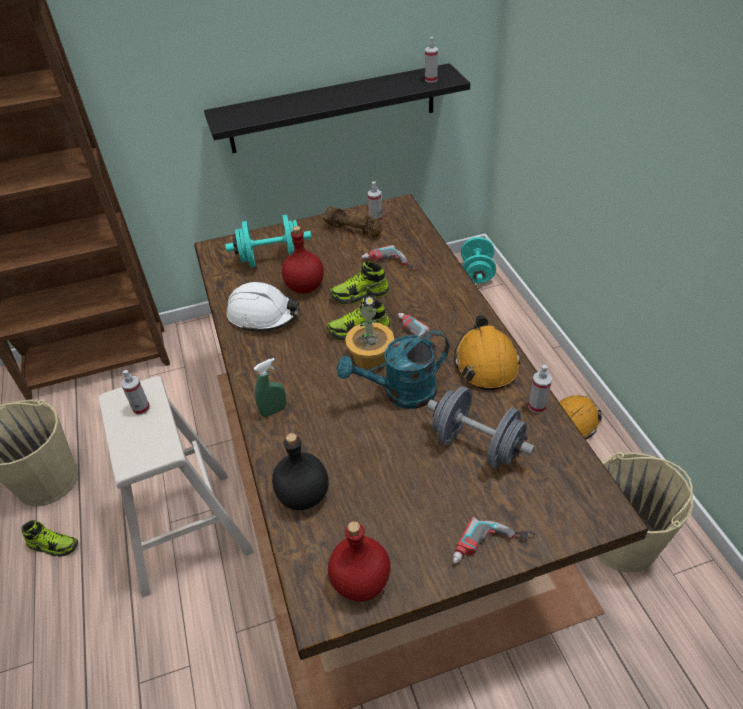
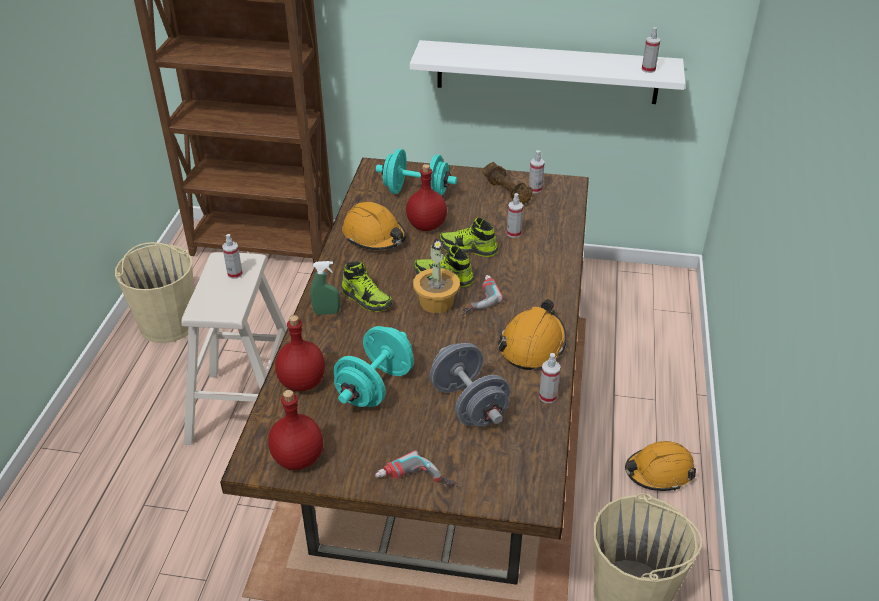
camera: 25 degrees right, 5 degrees down
(54, 545) = (144, 375): shoe -> shoe (367, 299)
(263, 315) = (374, 236): white hard hat -> orange hard hat
(303, 496) = (301, 382): black bottle -> red bottle
(333, 109) = (547, 72): black shelf -> white shelf
(388, 265) = (513, 233): power drill -> spray bottle
(401, 393) = (438, 340): turquoise watering can -> none
(477, 273) = (669, 293): turquoise dumbbell -> turquoise dumbbell (375, 386)

